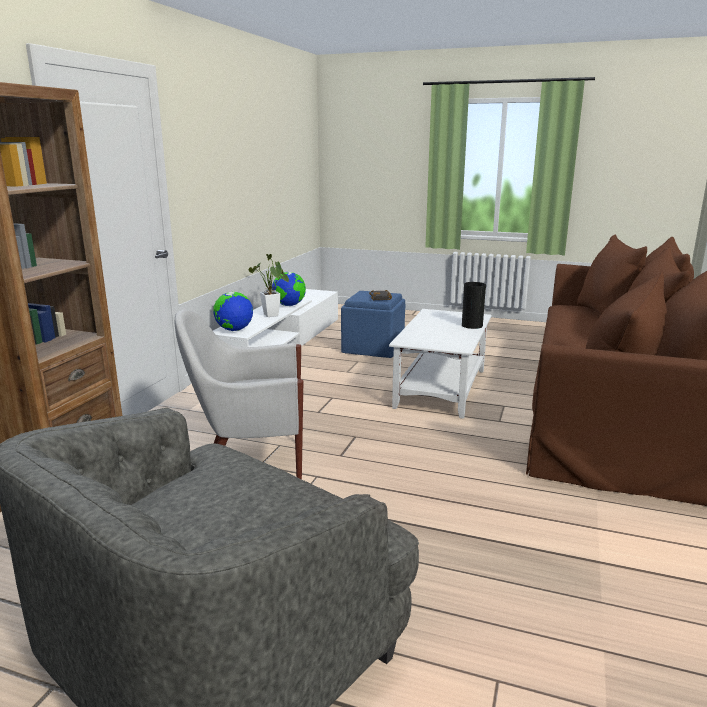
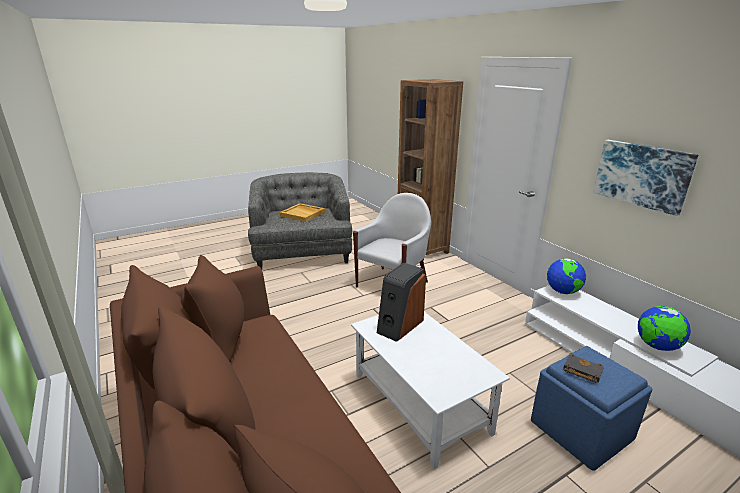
camera: 130 degrees right, 5 degrees up
(225, 185) = (642, 175): none -> picture
(229, 503) = (303, 214): none -> beige tray
(272, 316) = (605, 321): potted plant -> none
(434, 339) = (399, 325): none -> speaker
(472, 325) = (412, 368): vase -> none

